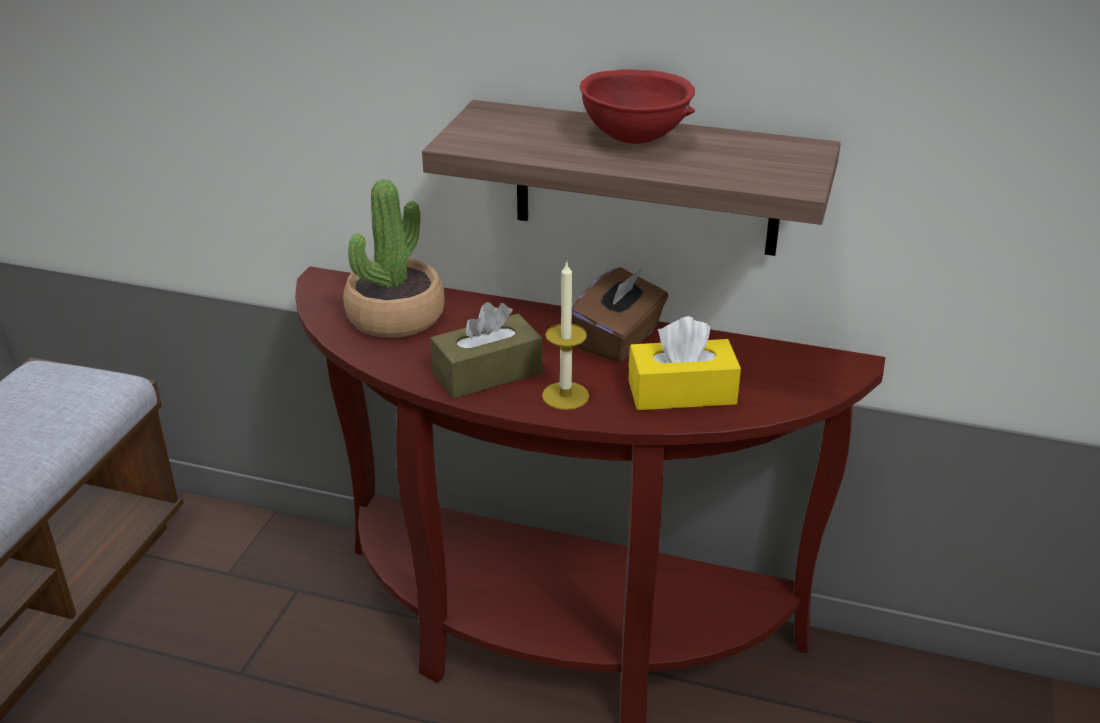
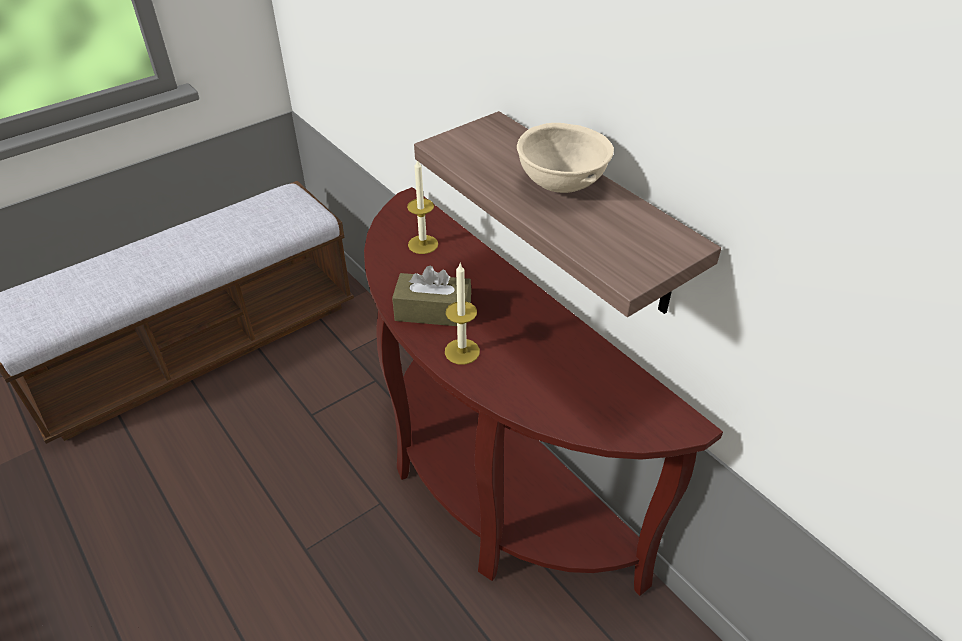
camera: 35 degrees right, 10 degrees up
(395, 316) = (423, 244): potted plant -> candle
(619, 340) = (540, 325): brown tissue box -> none
(634, 138) = (562, 185): red bowl -> beige bowl
(681, 392) = (538, 386): yellow tissue box -> none

